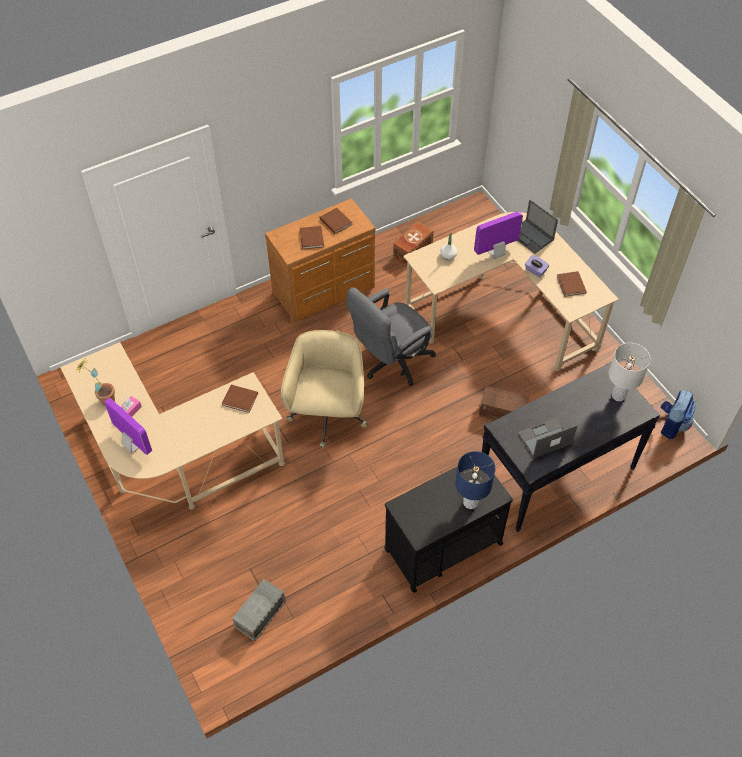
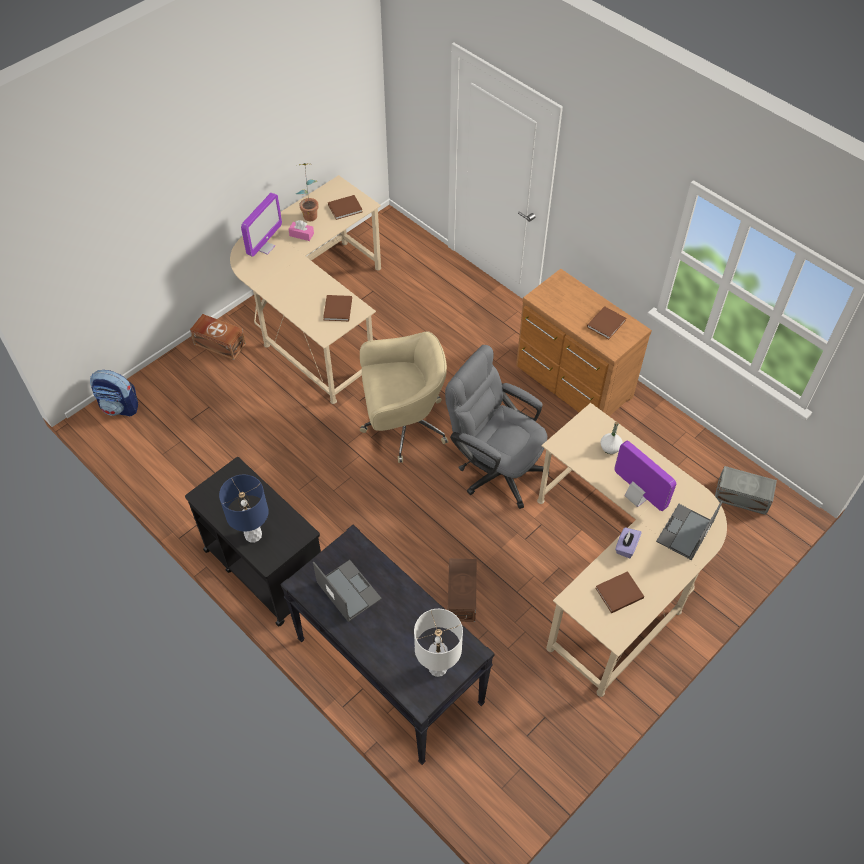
camera: 75 degrees right, 0 degrees up
(261, 614) = (162, 428): grey storage box -> grey storage box (742, 498)
(311, 237) = (571, 308): brown book -> brown book (346, 208)
(412, 250) = (674, 452): brown storage box -> brown storage box (219, 343)
(671, 424) = (506, 808): backpack -> backpack (120, 407)

